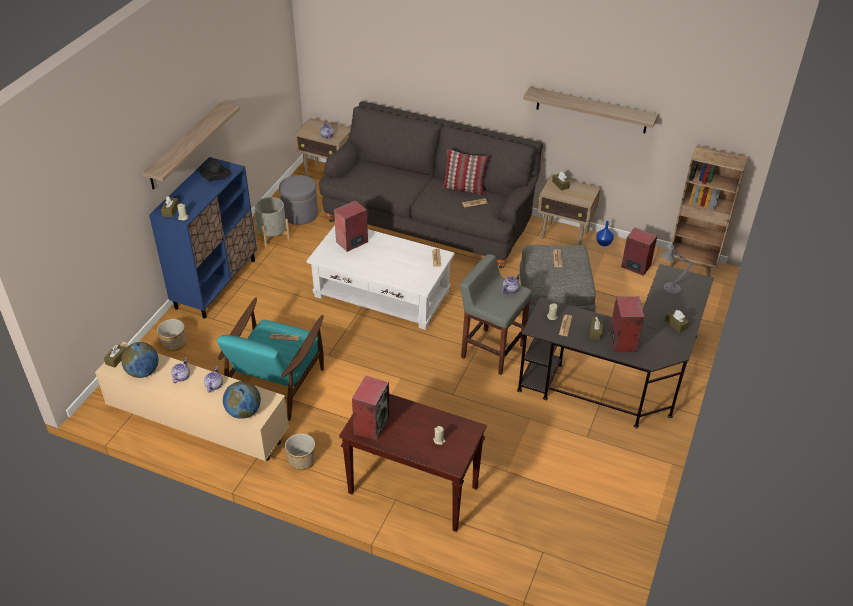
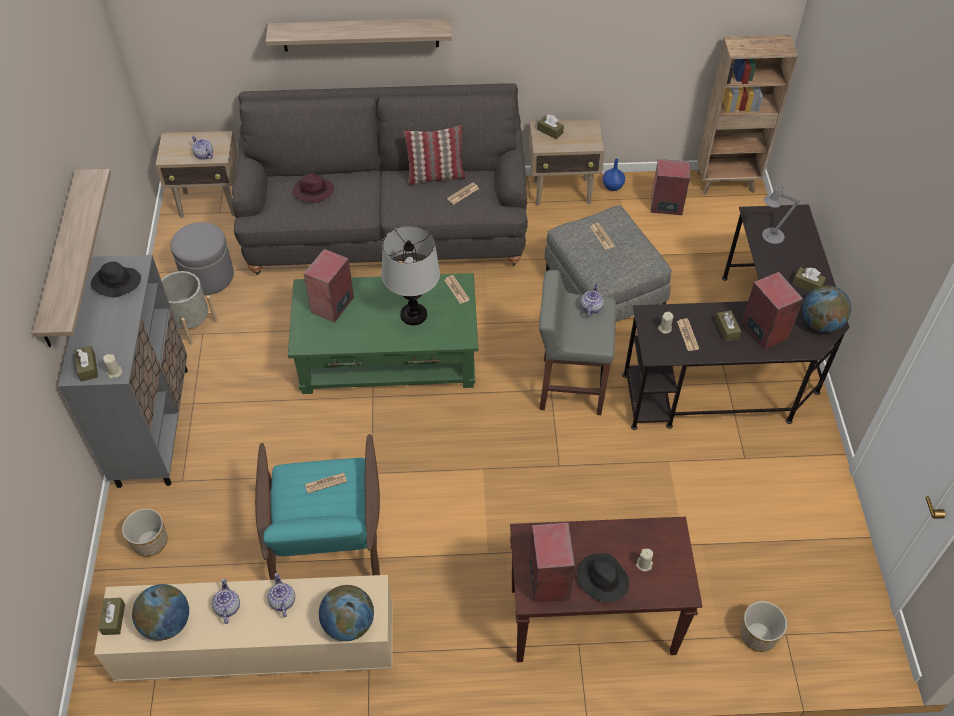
camera: 25 degrees left, 10 degrees up
(216, 283) = (153, 425): blue cabinet -> grey cabinet
(302, 461) = (430, 643): planter -> planter (758, 635)
(378, 174) = (313, 192): none -> purple hat
(382, 294) = (388, 357): white coffee table -> green coffee table
(398, 263) = (413, 315): none -> table lamp
(406, 437) = (601, 579): none -> black hat
(591, 110) = (579, 25): shelf -> shelf (360, 34)
(668, 350) = (820, 323): none -> globe

